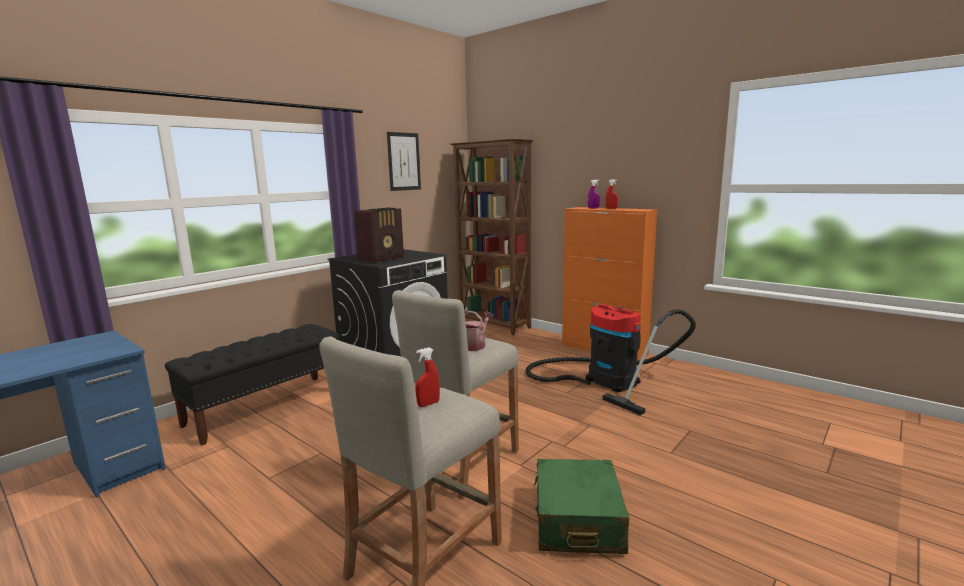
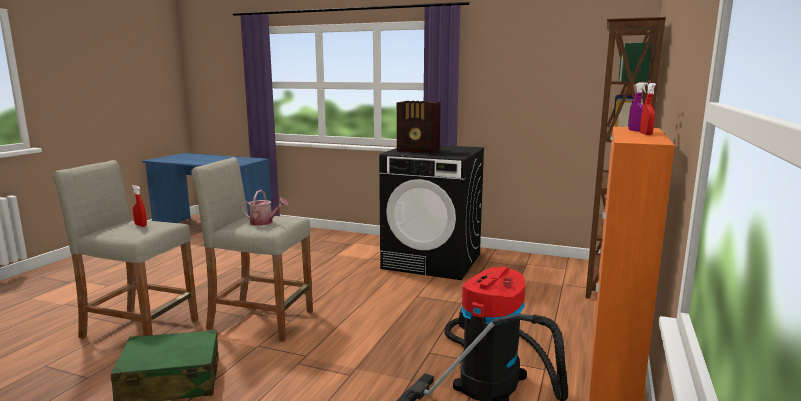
camera: 70 degrees right, 0 degrees up
(266, 407) = (327, 242): black bench -> none
(404, 161) = (532, 53): picture -> none

